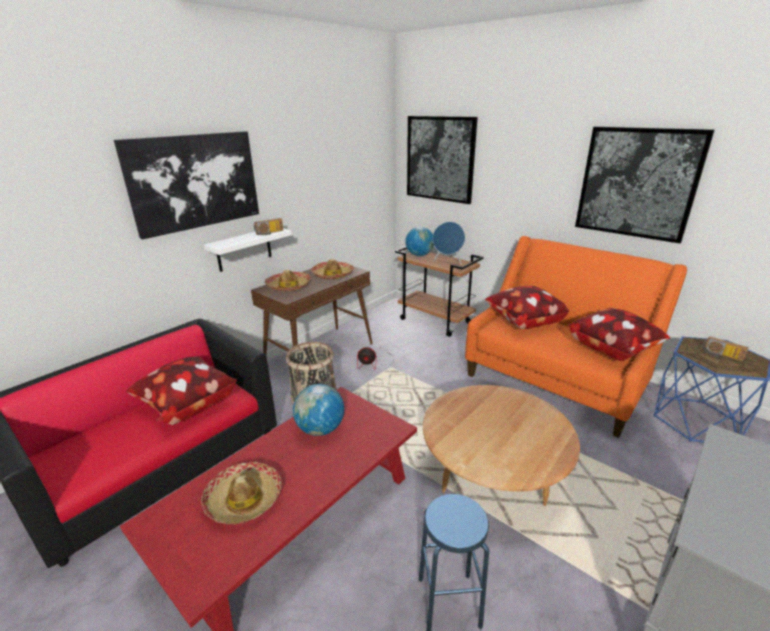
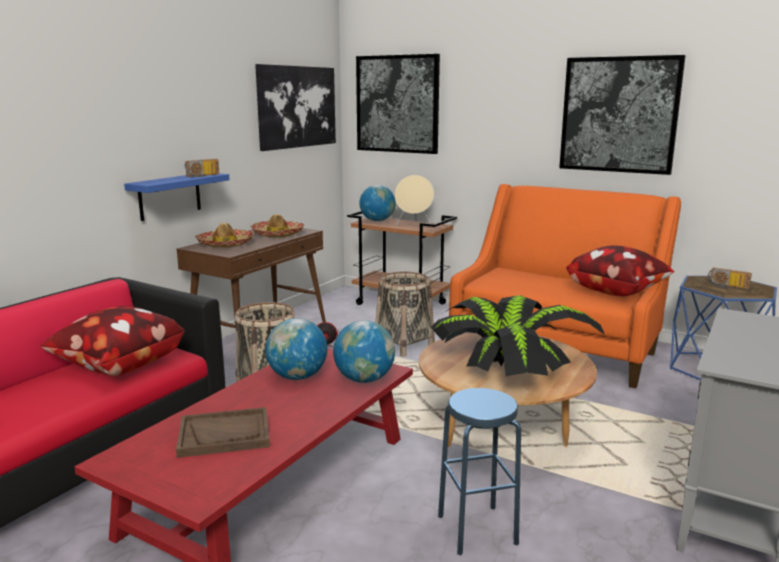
camera: 10 degrees left, 10 degrees down
(195, 181) = (120, 105): picture -> picture (297, 107)
(243, 499) = (224, 434): hat -> brown tray
(244, 249) = (170, 196): white shelf -> blue shelf
(373, 438) = (364, 379): none -> globe
(428, 367) = (404, 345): none -> basket
(447, 262) = (414, 225): blue speaker -> beige speaker
(500, 426) = (508, 359): none -> potted plant
(523, 321) = (513, 276): pillow -> none

